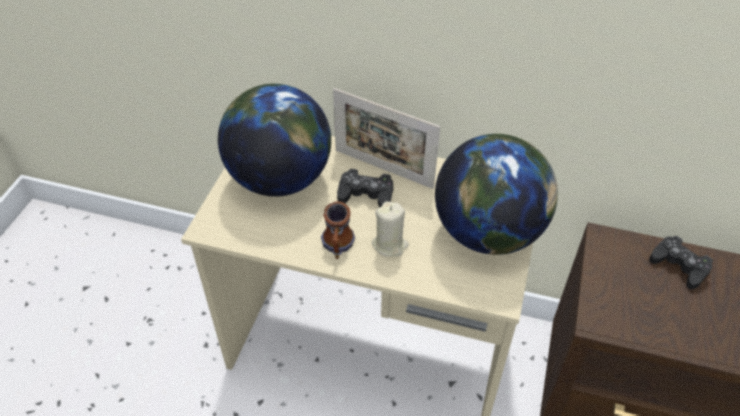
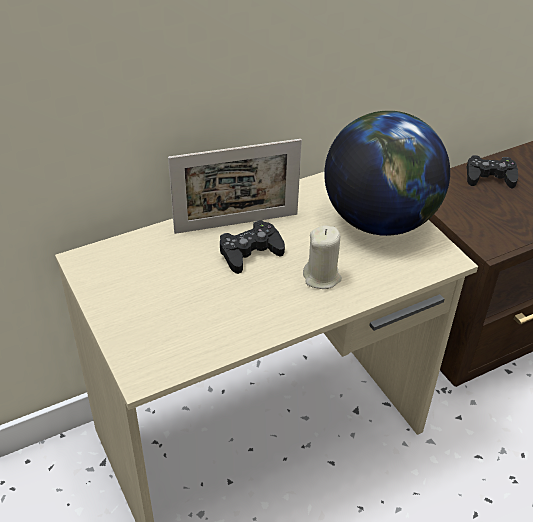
camera: 45 degrees left, 5 degrees down
(280, 179) = (154, 288): globe -> none
(337, 247) = (284, 308): mug -> none

